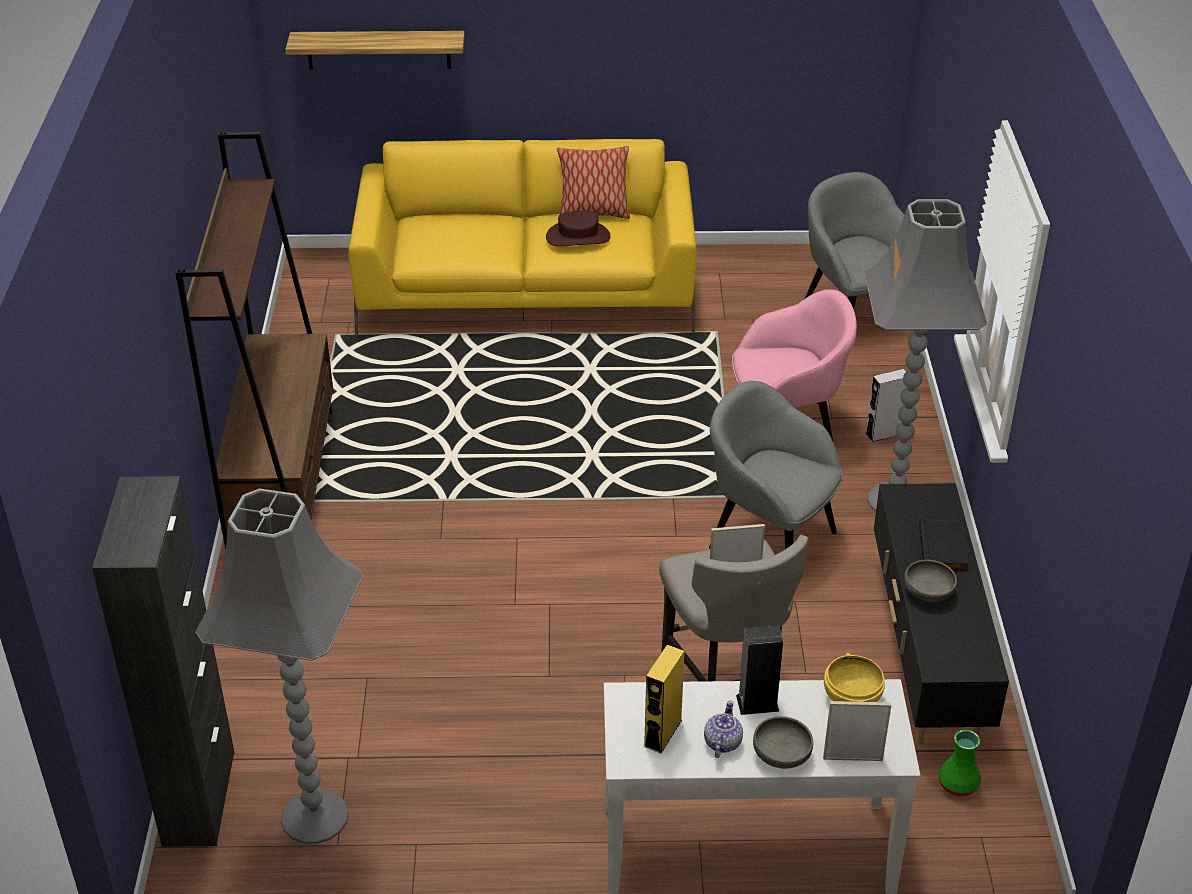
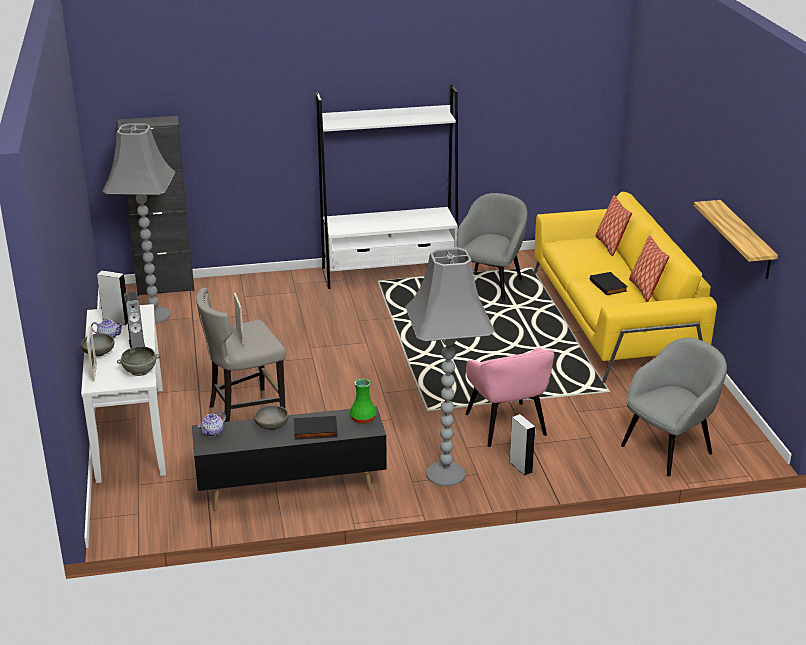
camera: 80 degrees right, 10 degrees down
(283, 484) = (390, 273): brown bookcase -> white bookcase
(378, 50) = (649, 137): shelf -> shelf (745, 240)
(446, 215) = (610, 246): none -> pillow
(578, 237) = (609, 285): brown hat -> black book
(662, 733) = (116, 321): yellow speaker -> grey speaker
(769, 538) = (390, 425): grey armchair -> grey armchair (490, 285)
(850, 698) = (140, 370): yellow bowl -> grey bowl
(944, 657) = (213, 432): none -> teapot
(957, 785) = (179, 504): green vase -> green vase (362, 418)

